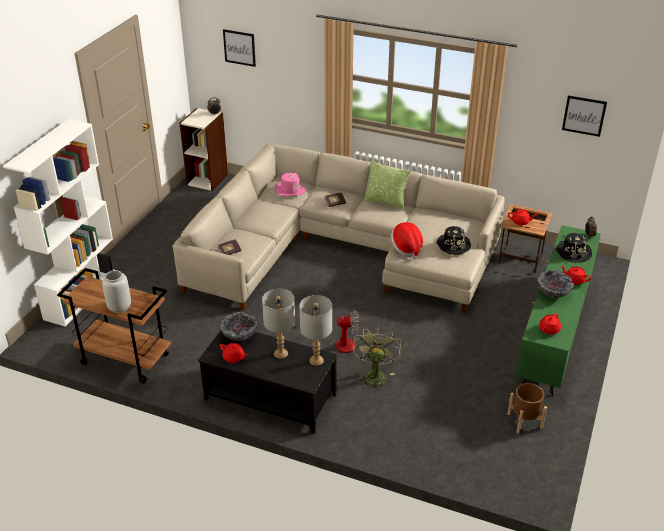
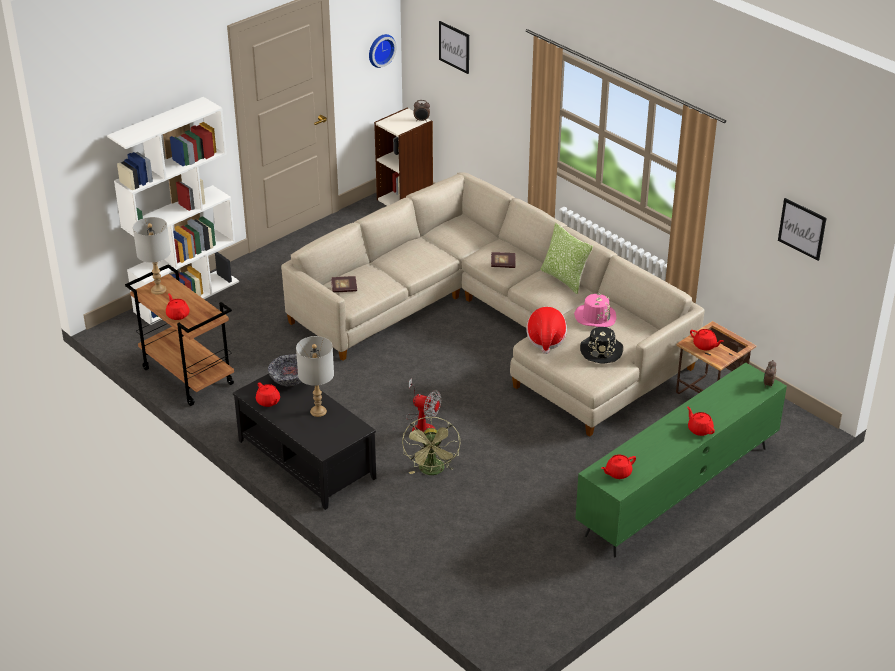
camera: 25 degrees right, 0 degrees up
(119, 307) = (178, 315): grey vase -> red teapot
(173, 63) = (380, 49): none -> wall clock
(290, 190) = (463, 235): pink hat -> pink hat (595, 317)
(316, 360) = (349, 429): grey table lamp -> grey table lamp (158, 290)
(374, 374) = (432, 471): green fan -> green fan turned 150 degrees clockwise
(525, 420) = (560, 571): brown planter -> none
(553, 293) = (660, 436): bowl -> none
(573, 252) = (729, 398): black hat -> none

